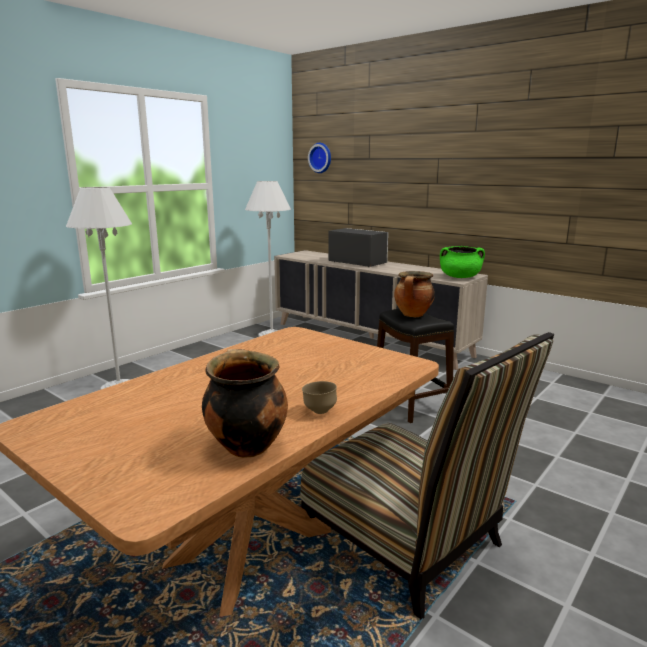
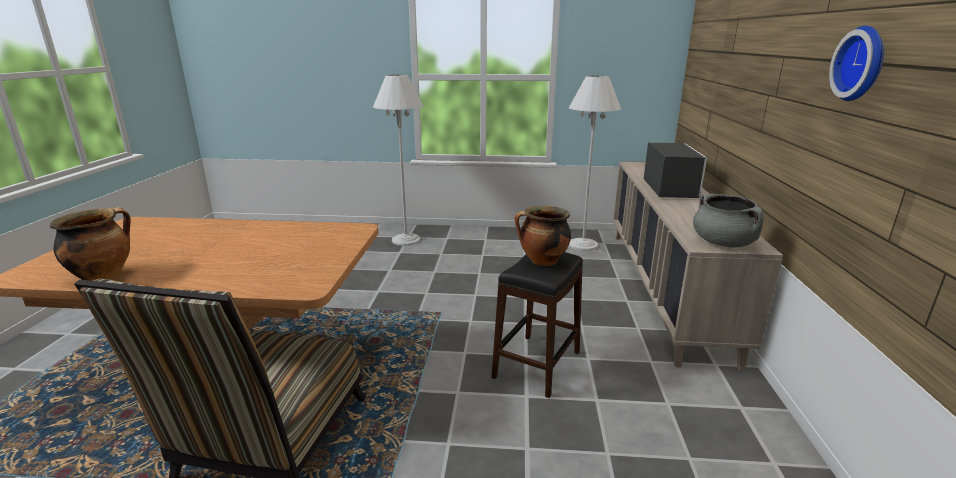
camera: 55 degrees right, 5 degrees up
(319, 411) = (171, 280): brown bowl -> none
(321, 158) = (702, 49): wall clock -> wall clock (862, 64)
(460, 277) = (723, 243): green cooking pot -> grey cooking pot

